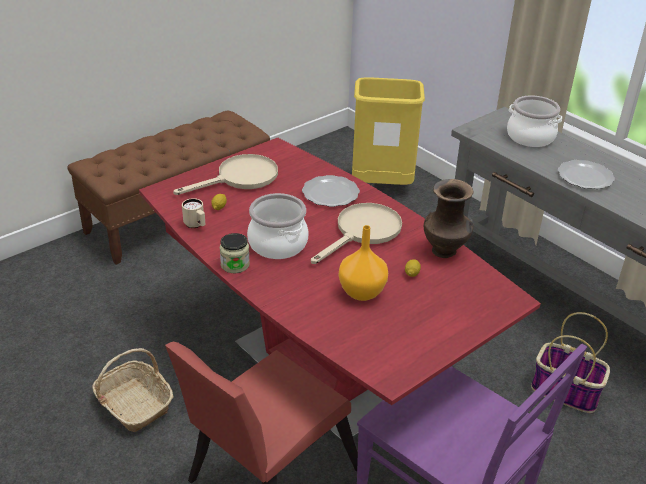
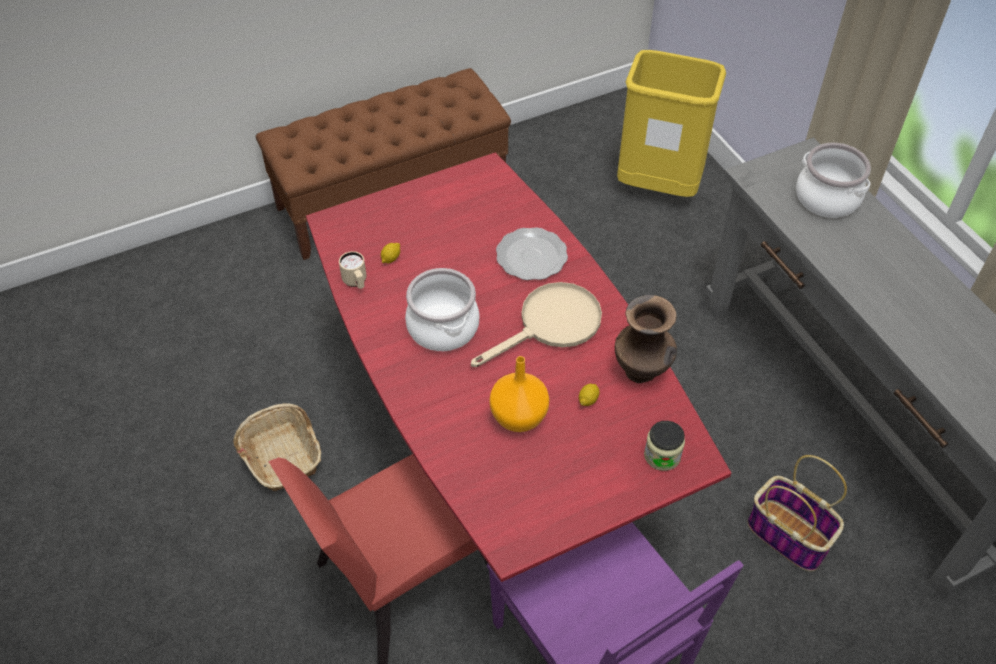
camera: 15 degrees right, 15 degrees up
(235, 265) = (384, 351): jar -> jar (662, 455)
(240, 178) = (429, 215): beige frying pan -> none
(584, 176) = (873, 278): plate -> none

